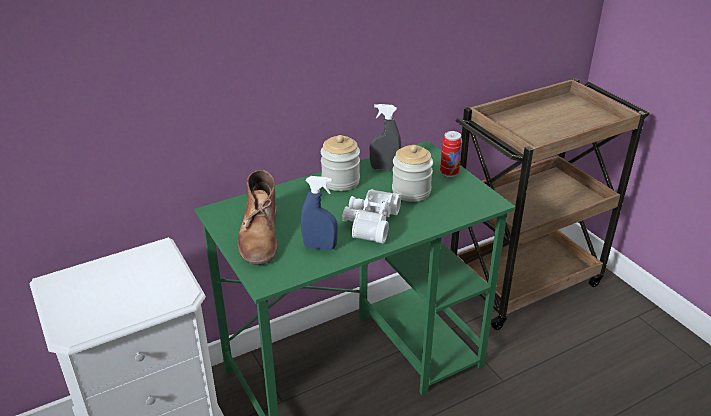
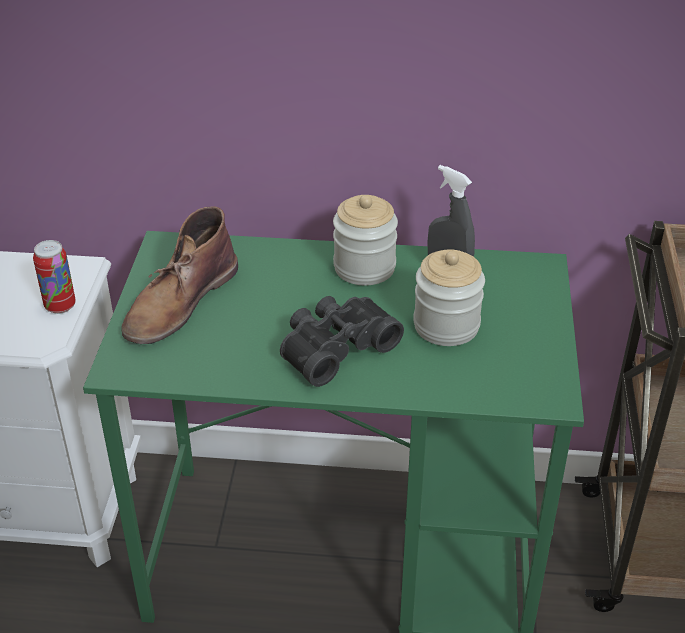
camera: 35 degrees right, 5 degrees up
(320, 247) = (233, 352): blue spray bottle -> none
(369, 223) = (334, 347): white binoculars -> black binoculars
(449, 173) = (538, 321): can -> can (60, 306)

